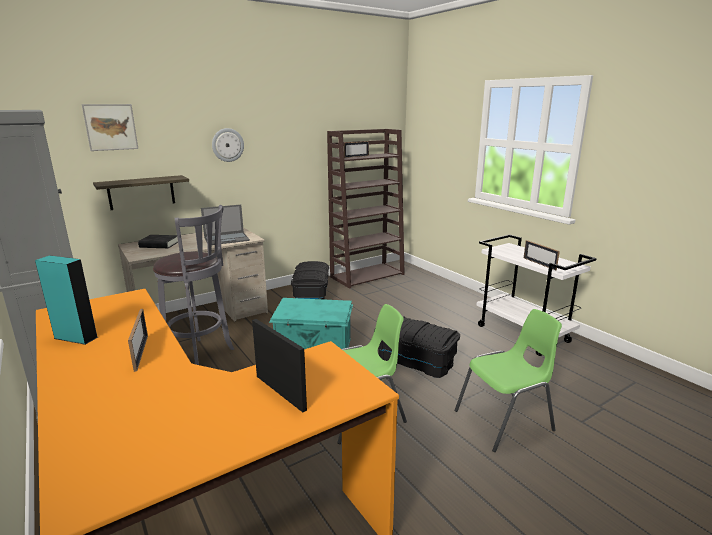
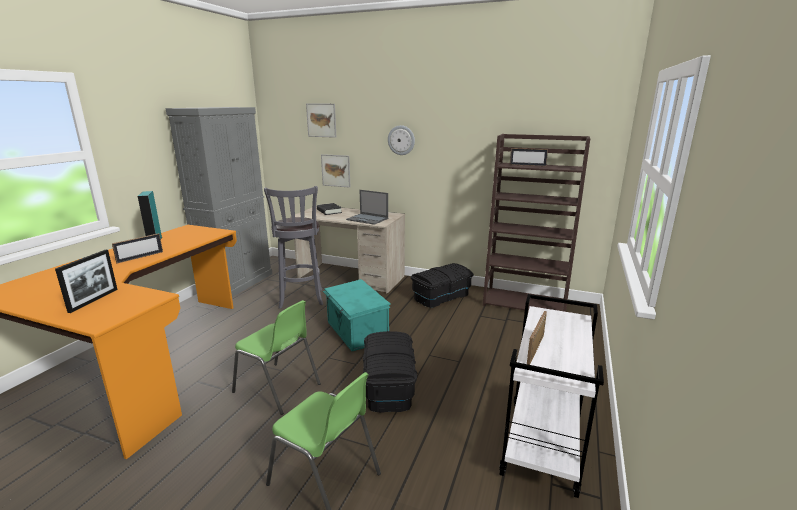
camera: 55 degrees right, 0 degrees up
(141, 192) = (336, 170): shelf -> picture

